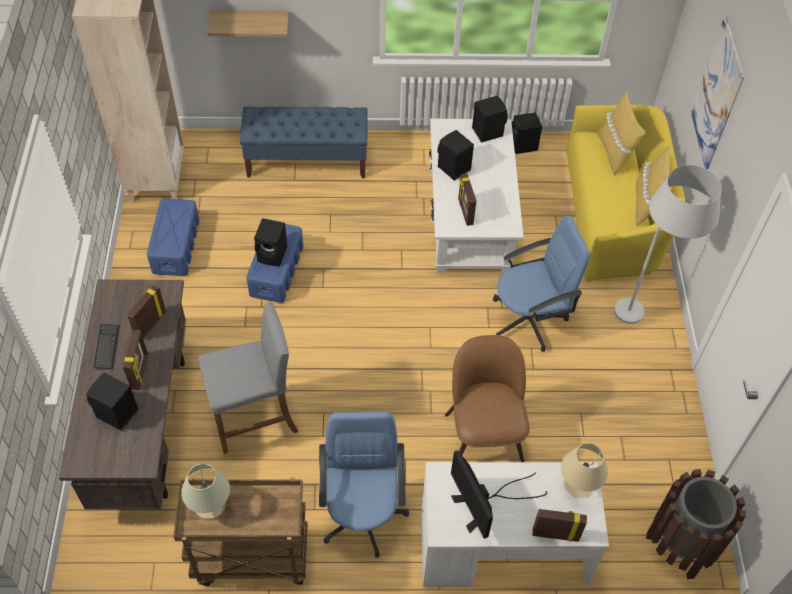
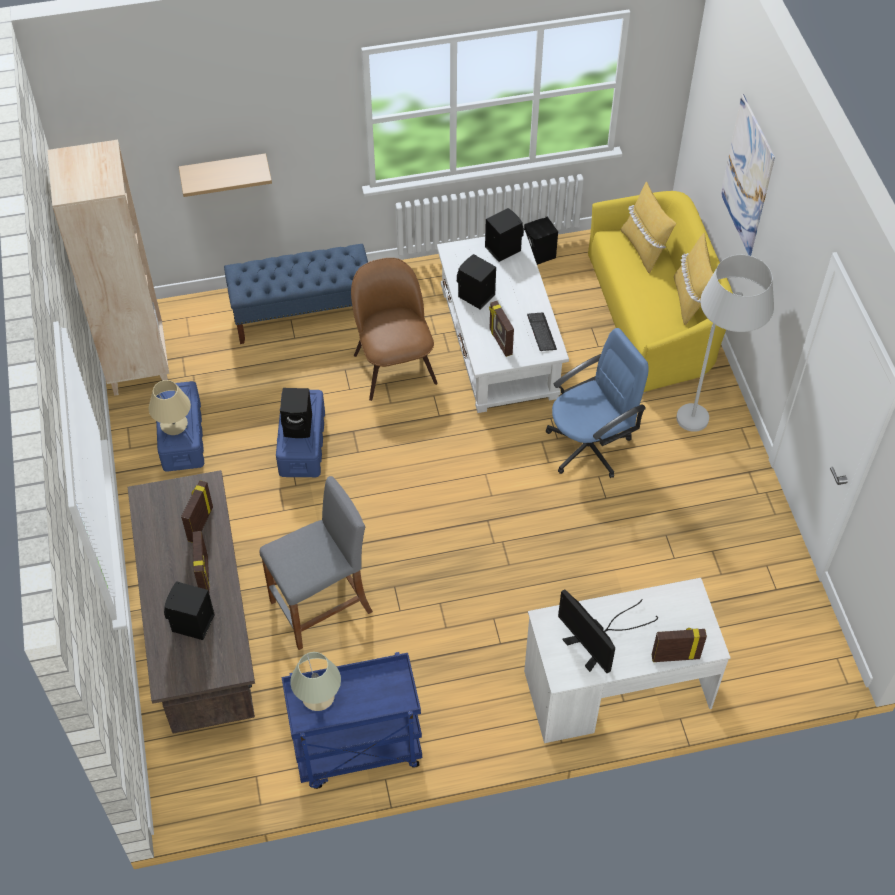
camera: 10 degrees left, 0 degrees up
(107, 347) = (160, 556): keyboard -> keyboard (541, 332)
(250, 558) = (356, 751): brown cart -> blue cart
(363, 514) = (463, 683): blue office chair -> none
(483, 434) = (569, 576): brown chair -> brown chair (394, 366)
(578, 484) = (686, 603): beige table lamp -> beige table lamp (173, 425)
(680, 545) = (796, 649): brown trash can -> none

